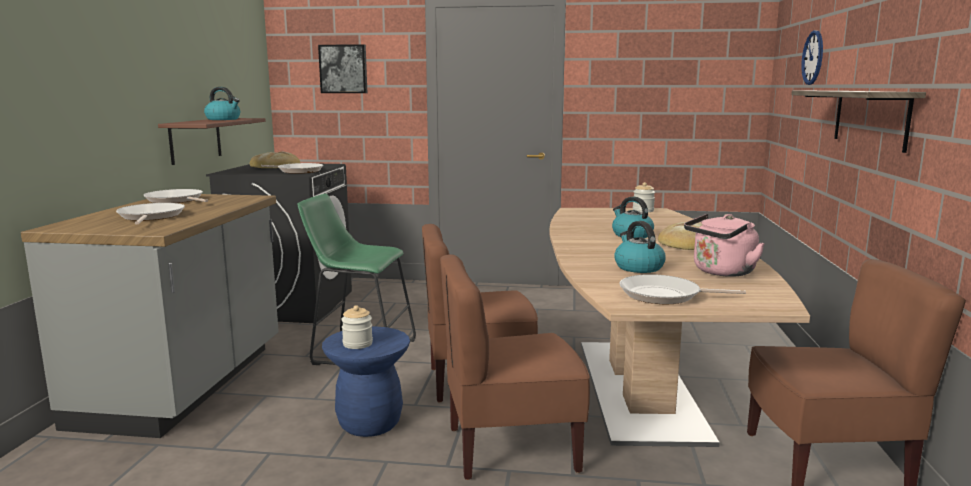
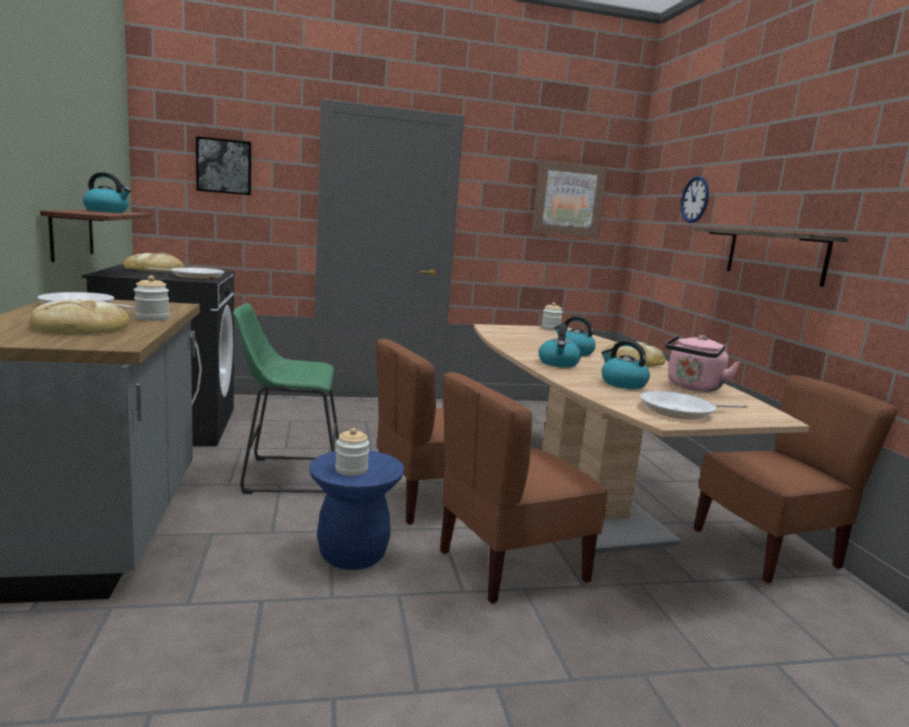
camera: 20 degrees left, 0 degrees up
(150, 217) = (80, 326): frying pan -> bread
(215, 209) = (152, 318): none -> jar
(594, 246) = (558, 363): none -> kettle
(688, 69) = (568, 199): none -> picture

